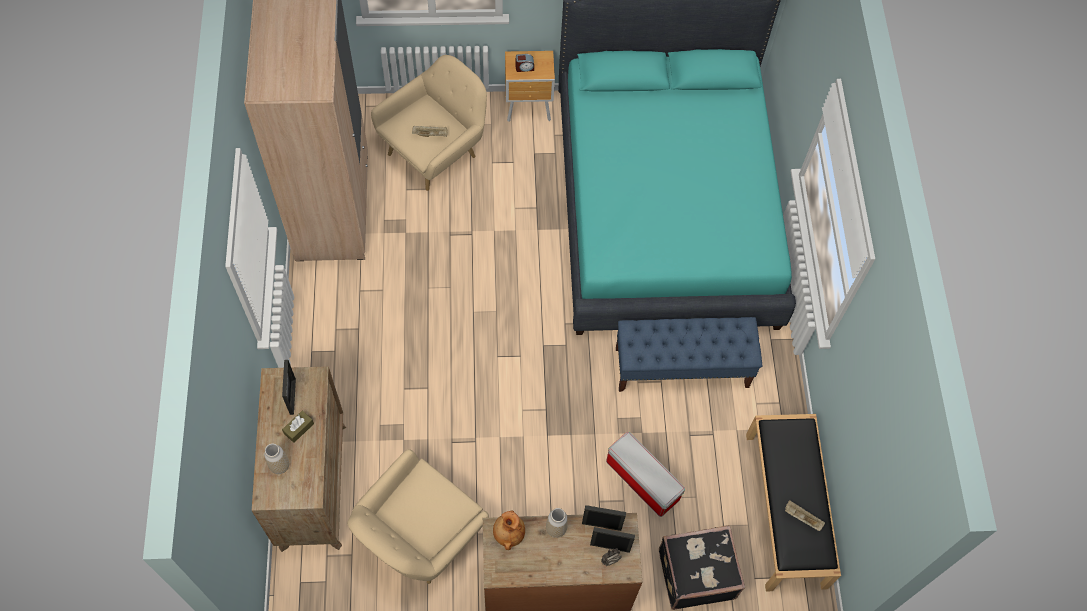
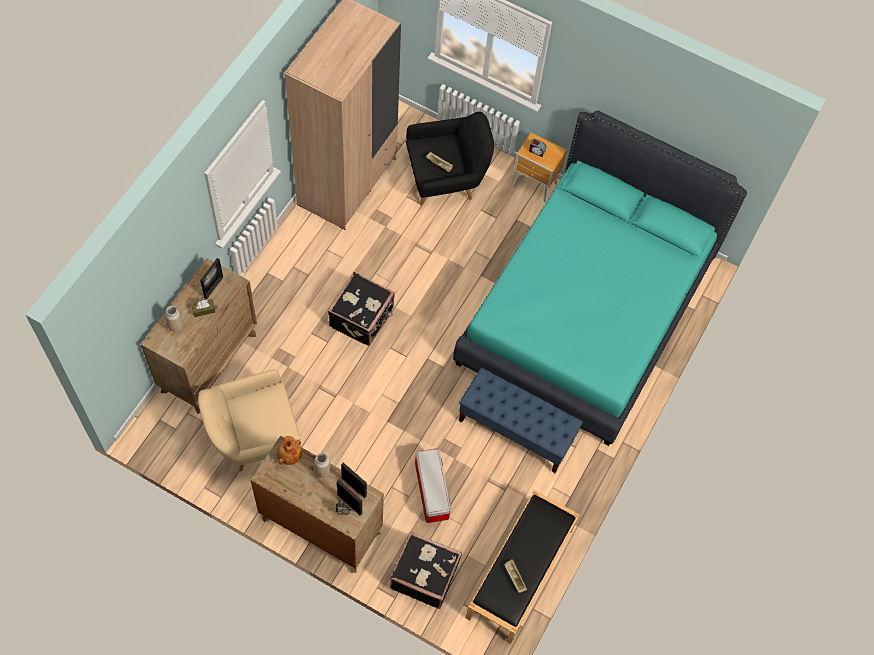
camera: 30 degrees right, 0 degrees up
(435, 151) = (446, 180): beige armchair -> black armchair
(447, 341) = (362, 318): none -> black suitcase

